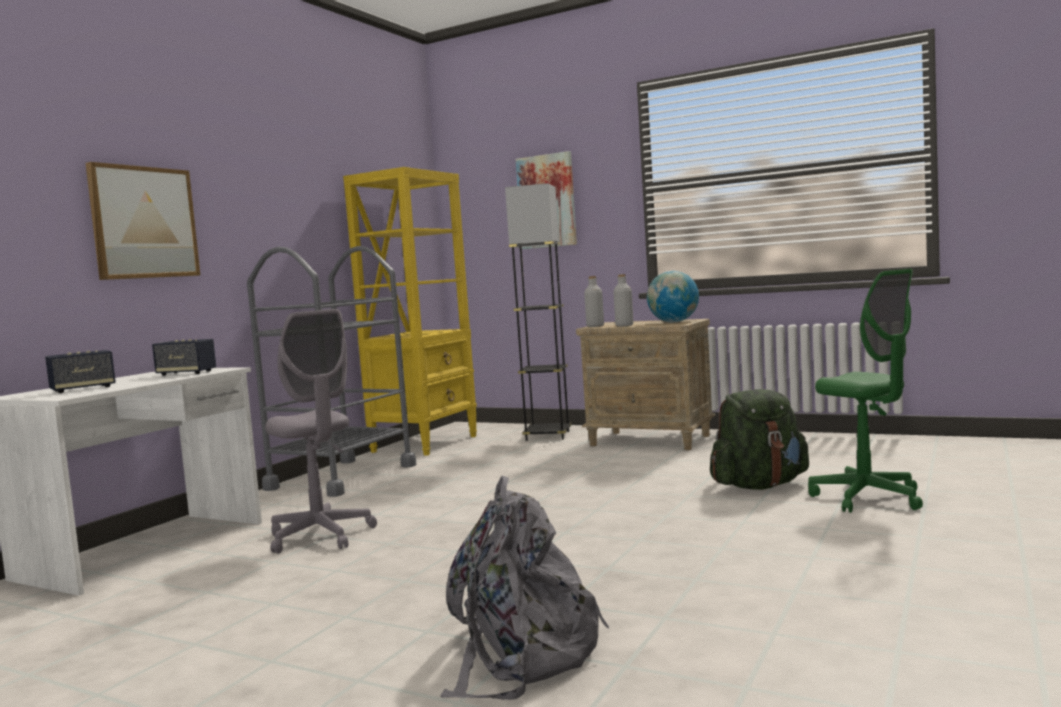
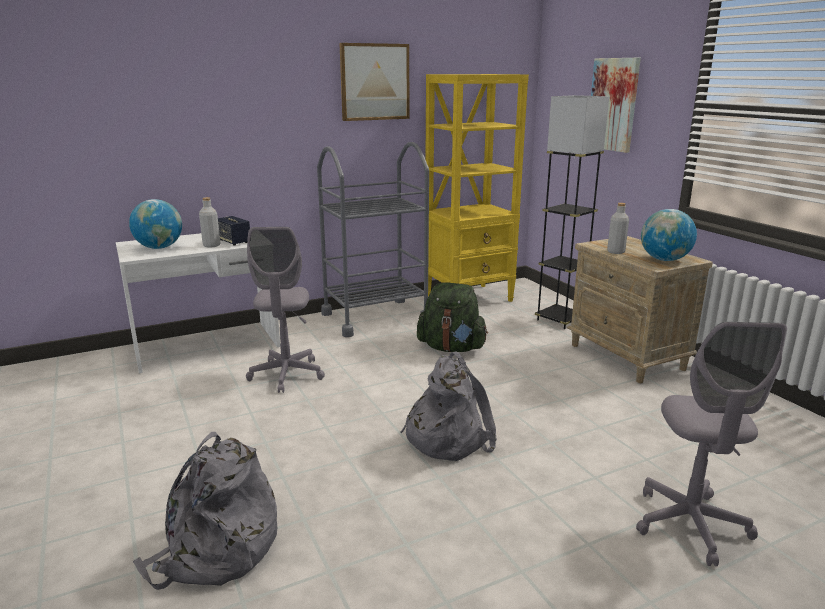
camera: 35 degrees right, 15 degrees up
(83, 389) = (159, 247): speaker -> globe
(143, 223) = (235, 125): picture -> picture (374, 82)
(595, 326) = (596, 244): grey bottle -> grey bottle (211, 245)
(595, 519) = (447, 437): none -> grey backpack
(759, 486) = (622, 458): green backpack -> green backpack (451, 348)
(867, 498) = (690, 524): green office chair -> grey office chair

